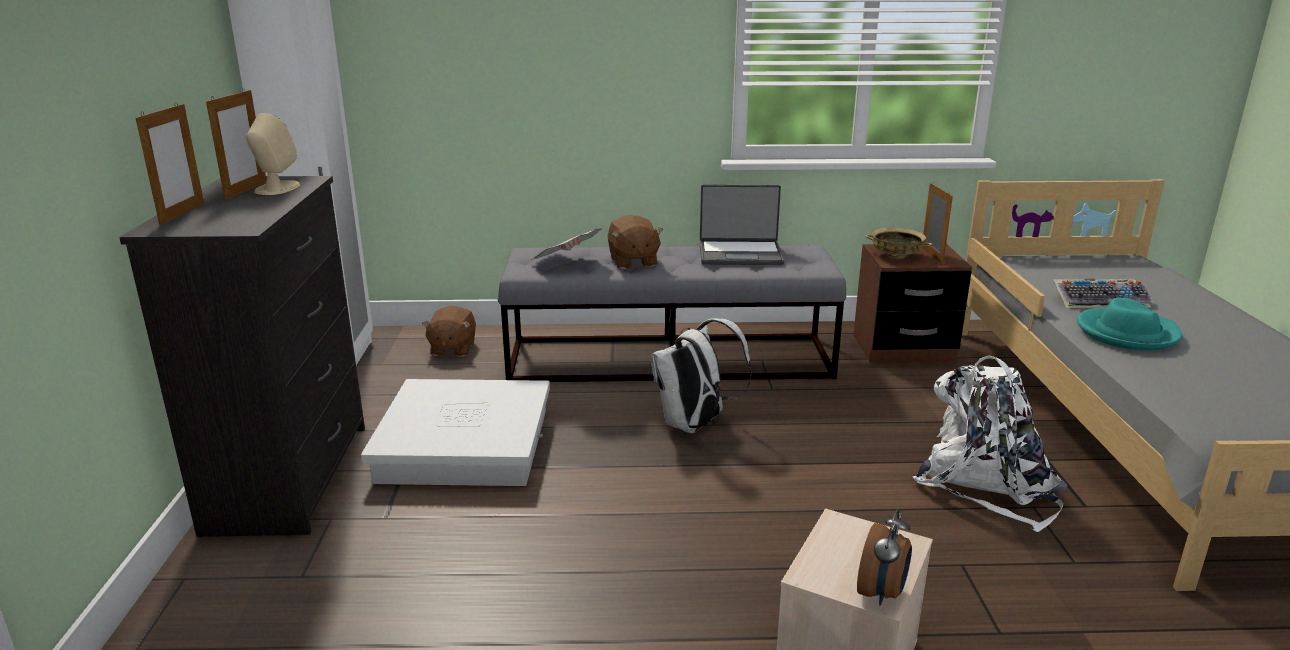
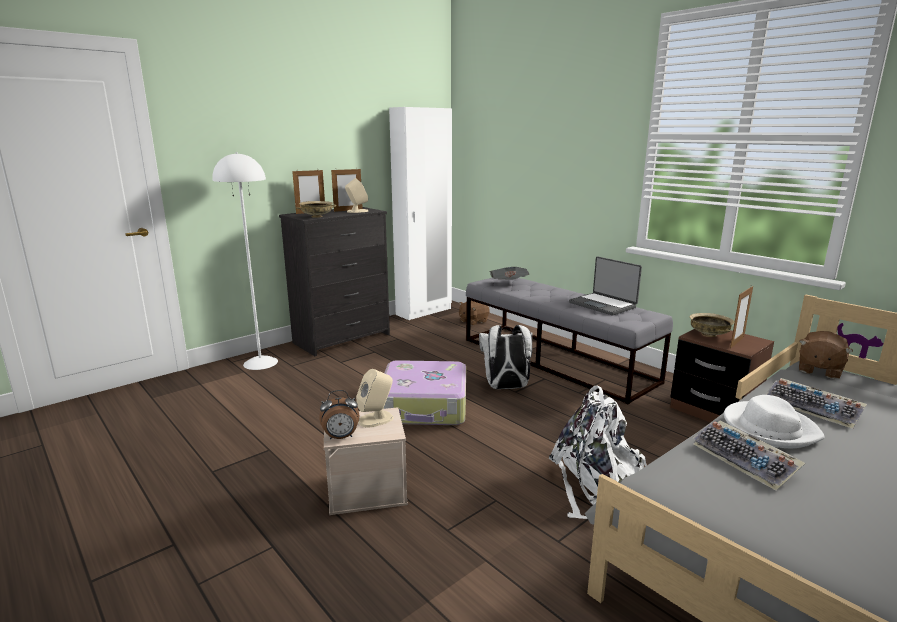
camera: 50 degrees right, 5 degrees down
(216, 610) = (260, 362): none -> white floor lamp
(247, 219) = (317, 216): none -> beige bowl
(465, 444) = (408, 353): white storage box -> none
(633, 262) = (539, 292): brown plush toy -> brown plush toy (819, 370)
(661, 507) = (425, 406): none -> suitcase
(849, 540) = (376, 419): none -> beige speaker
(1126, 333) = (769, 428): turquoise hat -> white hat
(1186, 371) = (745, 461): none -> keyboard

